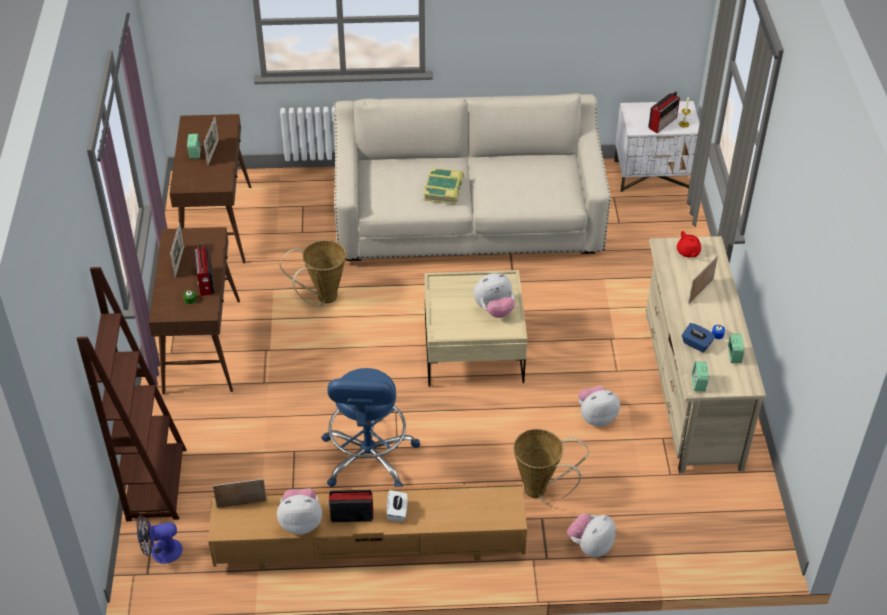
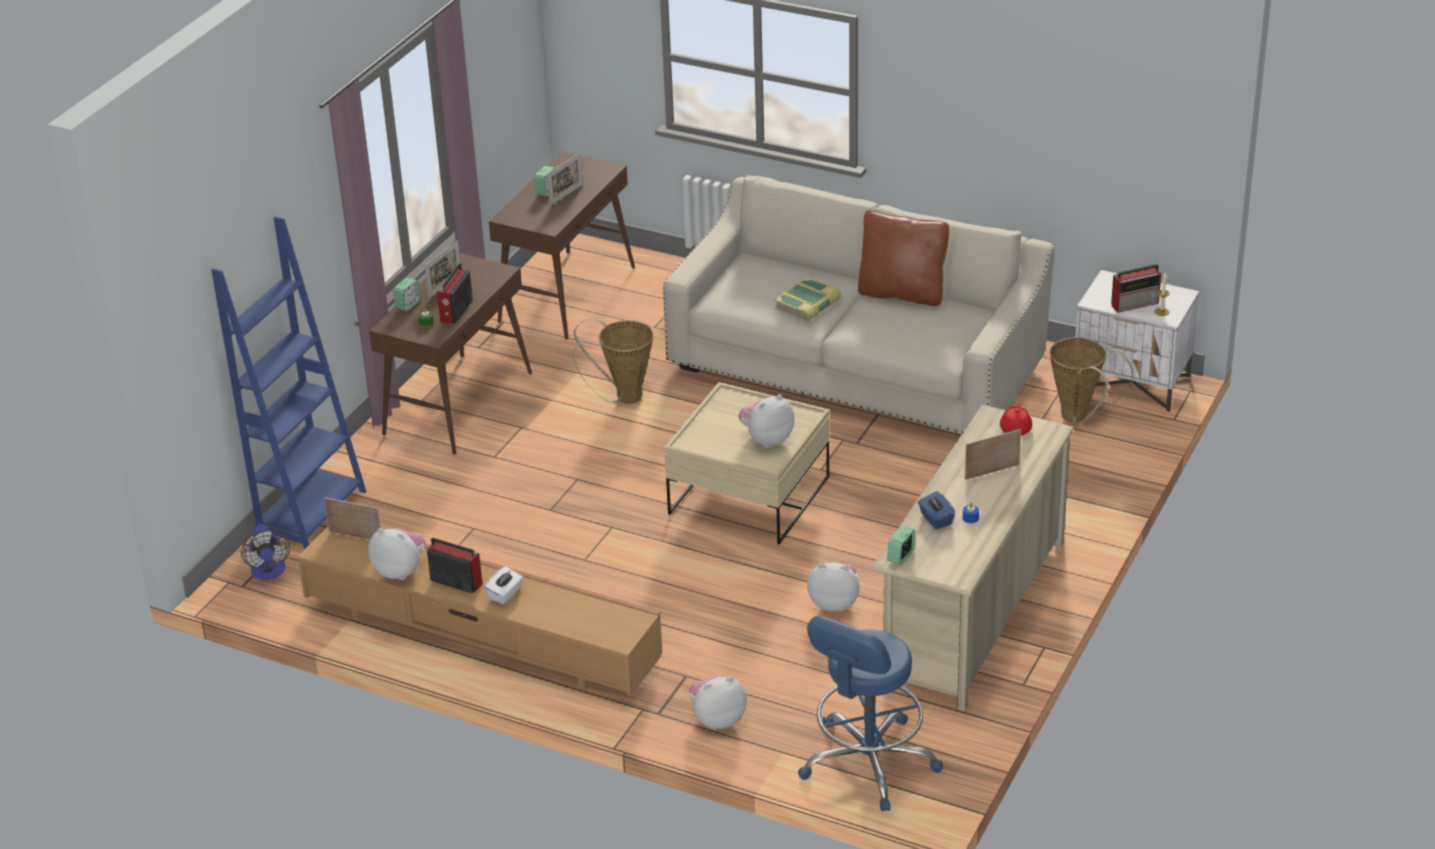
camera: 30 degrees right, 10 degrees down
(156, 484) = (312, 513): brown bookcase -> blue bookcase
(160, 552) = (269, 572): fan -> fan turned 120 degrees counterclockwise
(368, 458) = (545, 559): blue stool -> blue stool (868, 763)
(494, 309) = (766, 439): plush toy -> plush toy turned 135 degrees clockwise
(500, 160) = (902, 293): none -> brown pillow
(540, 491) = (706, 651): basket -> basket (1079, 418)
(734, 356) = (970, 543): alarm clock -> alarm clock (408, 304)

